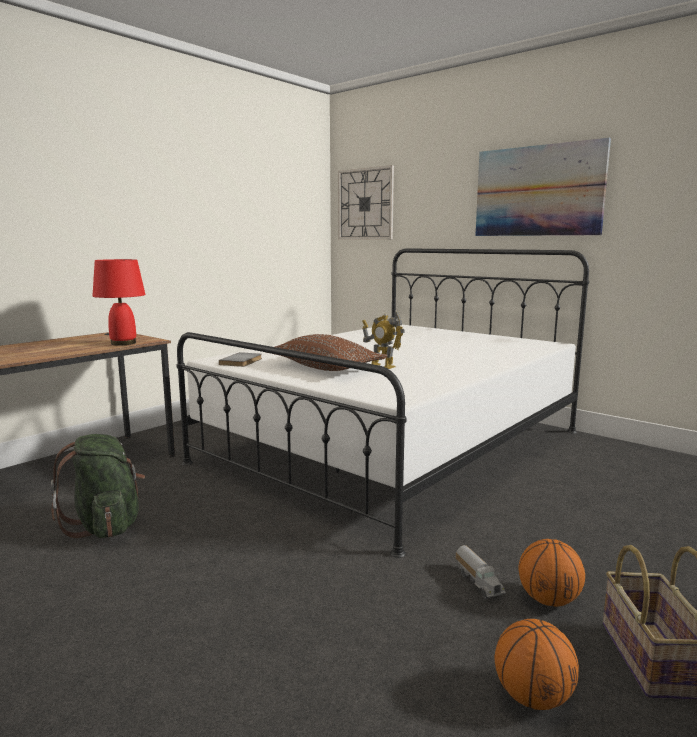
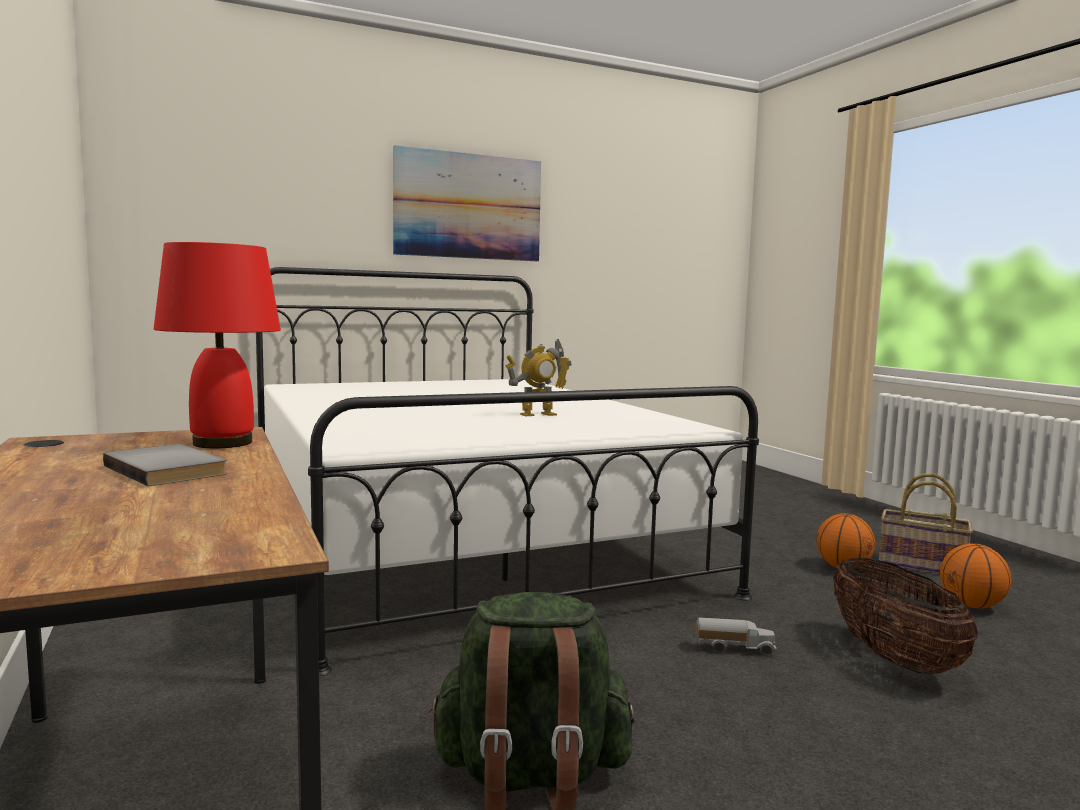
camera: 65 degrees left, 5 degrees down
(242, 361) = (400, 441): grey book -> grey book (170, 469)
(324, 368) = (514, 426): brown pillow -> none
(326, 636) = (893, 658): none -> basket
(365, 204) = (180, 189): wall clock -> none
(479, 582) = (810, 581): toy truck -> toy truck (734, 648)

